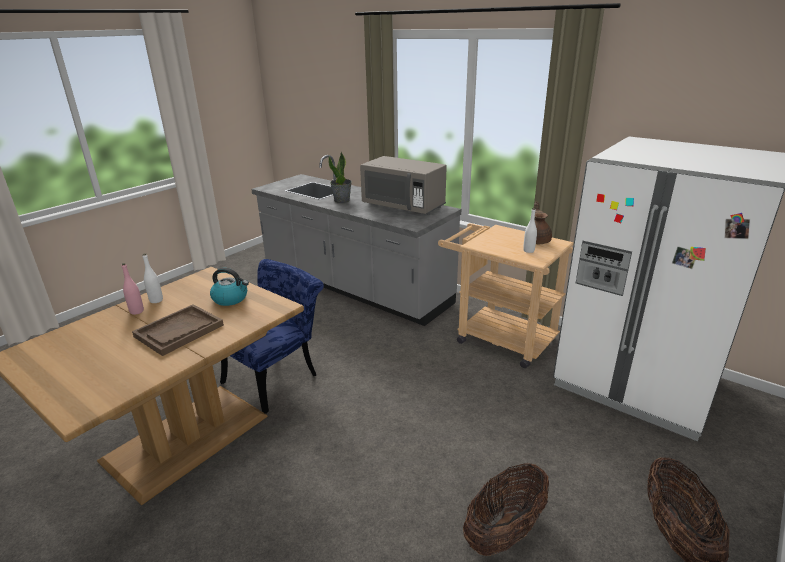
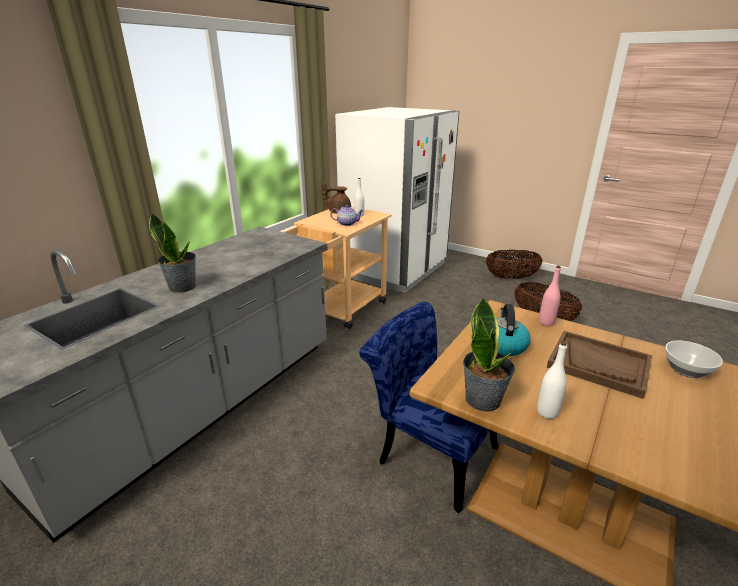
camera: 95 degrees left, 0 degrees up
(137, 311) = (589, 422): pink bottle -> pink bottle (546, 322)
(138, 371) = (687, 370): none -> bowl
(183, 284) = (483, 399): none -> potted plant
(403, 206) = (236, 249): grey microwave -> none
(494, 245) = (347, 223): none -> teapot

